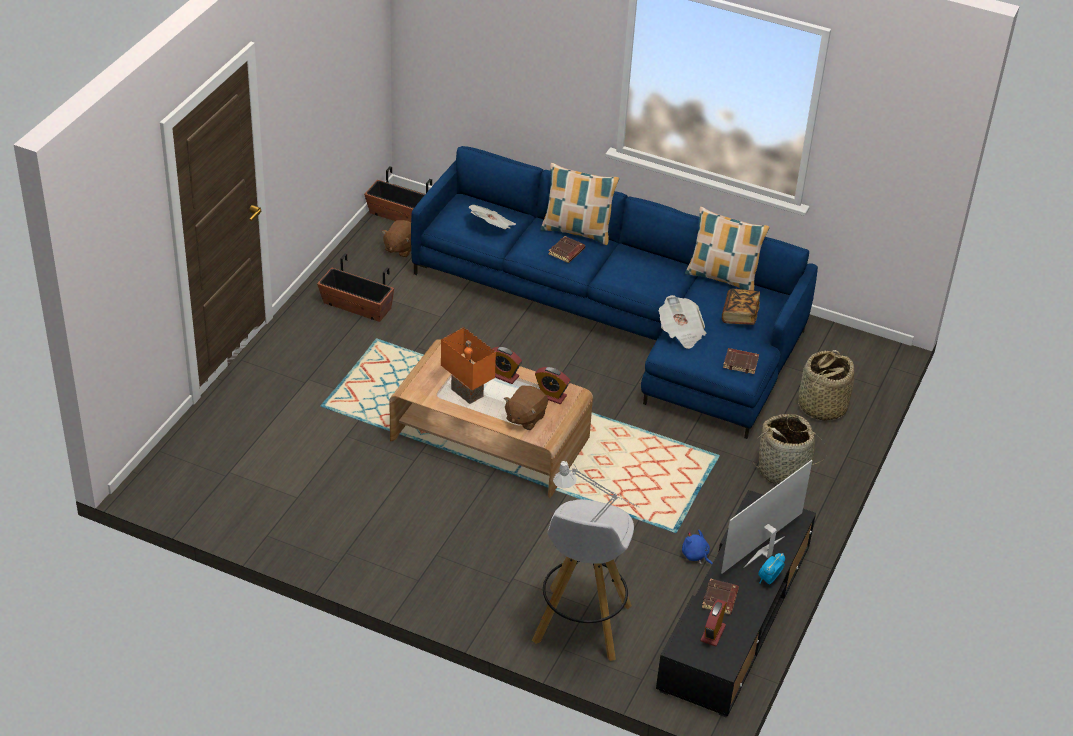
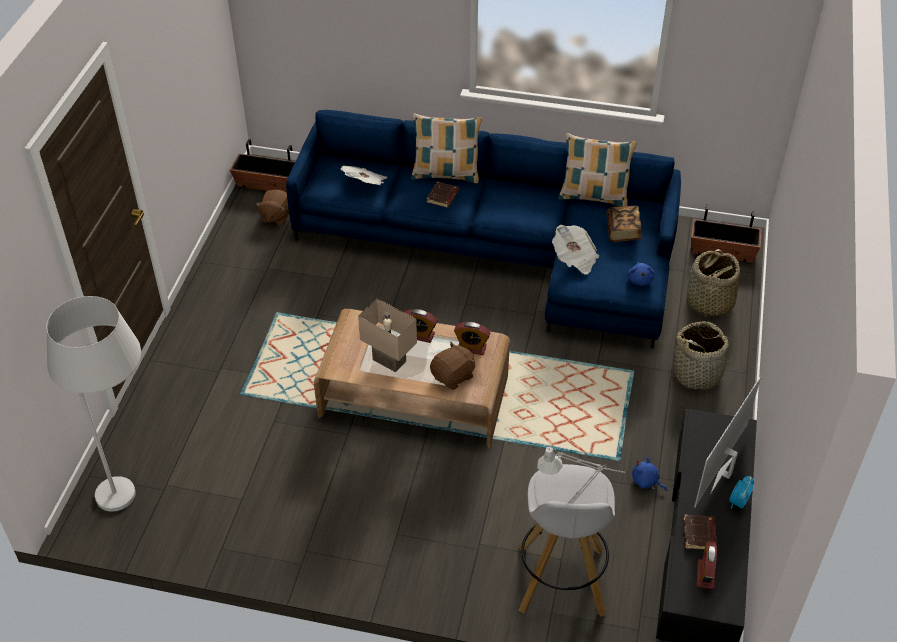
camera: 10 degrees left, 5 degrees up
(200, 476) = (137, 495): none -> white floor lamp
(356, 306) = (249, 282): planter -> planter (722, 251)
(465, 393) = (388, 361): orange table lamp -> beige table lamp
(525, 418) = (453, 376): brown plush toy -> brown plush toy turned 150 degrees counterclockwise
(741, 363) = (640, 279): brown book -> blue plush toy

